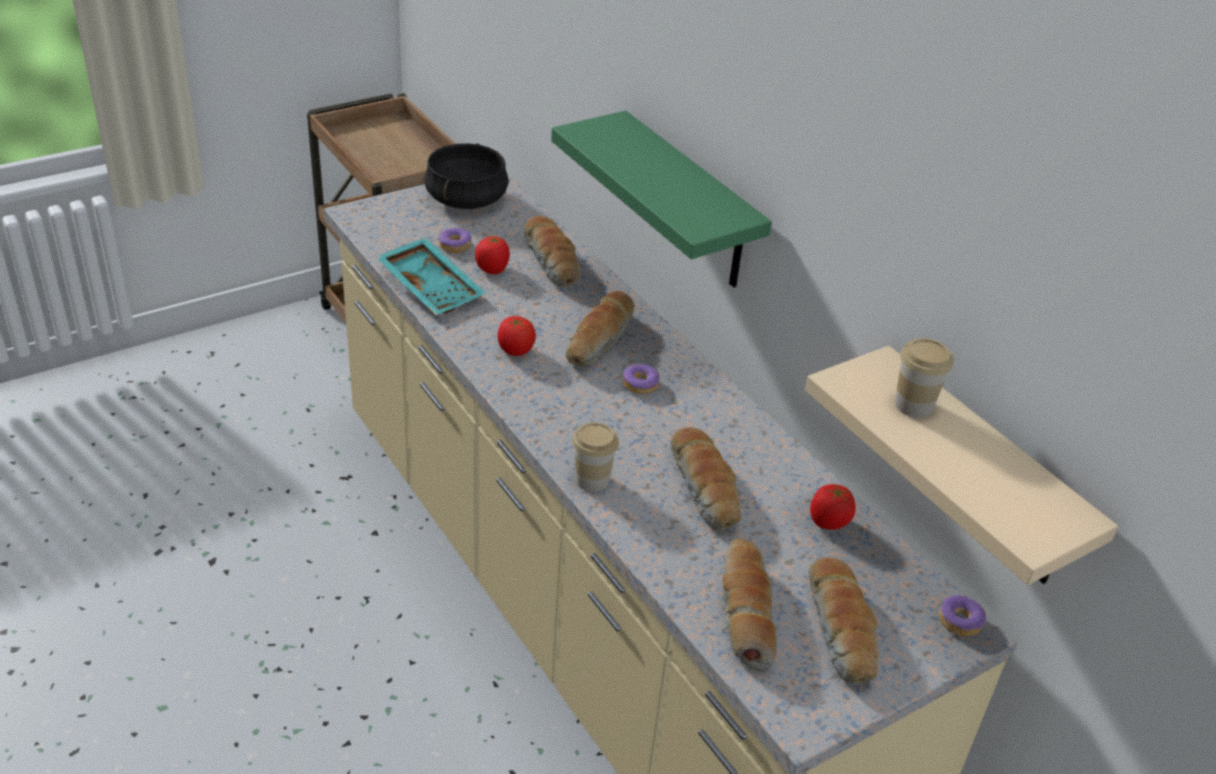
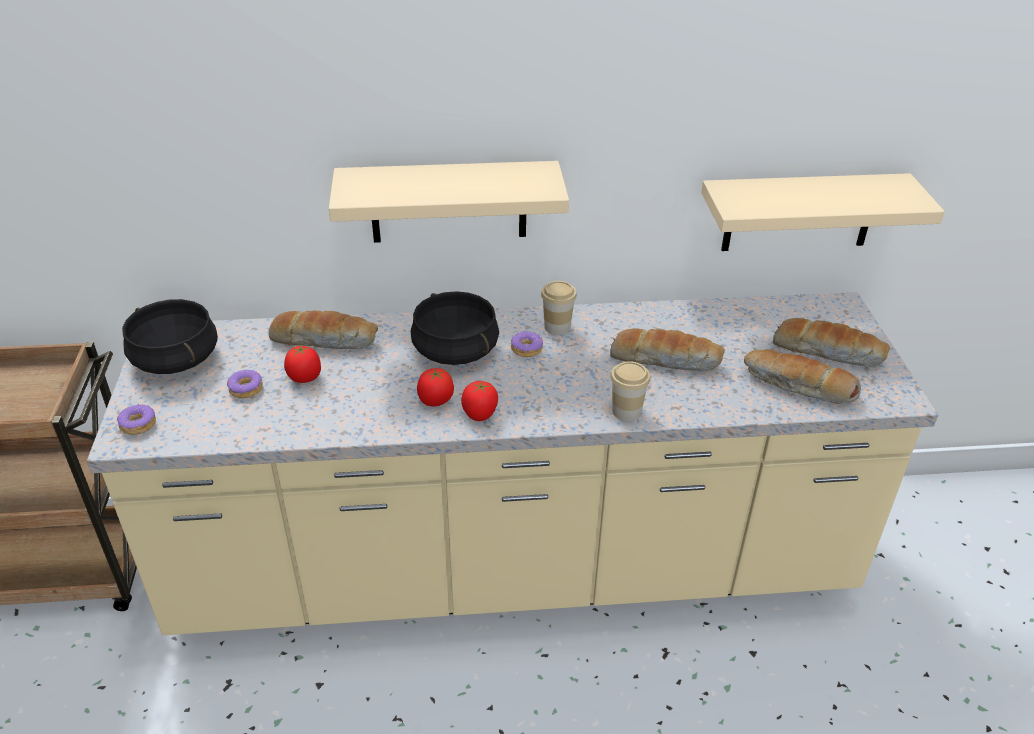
camera: 60 degrees left, 0 degrees up
(432, 287) = (300, 422): turquoise tray -> none
(600, 340) = (456, 350): bread -> black cooking pot
(689, 203) = (448, 202): green shelf -> beige shelf
(828, 522) = (724, 319): tomato -> tomato (480, 414)
(913, 405) = (774, 193): cup -> cup (557, 327)
(959, 621) = (833, 304): donut -> donut (137, 424)

